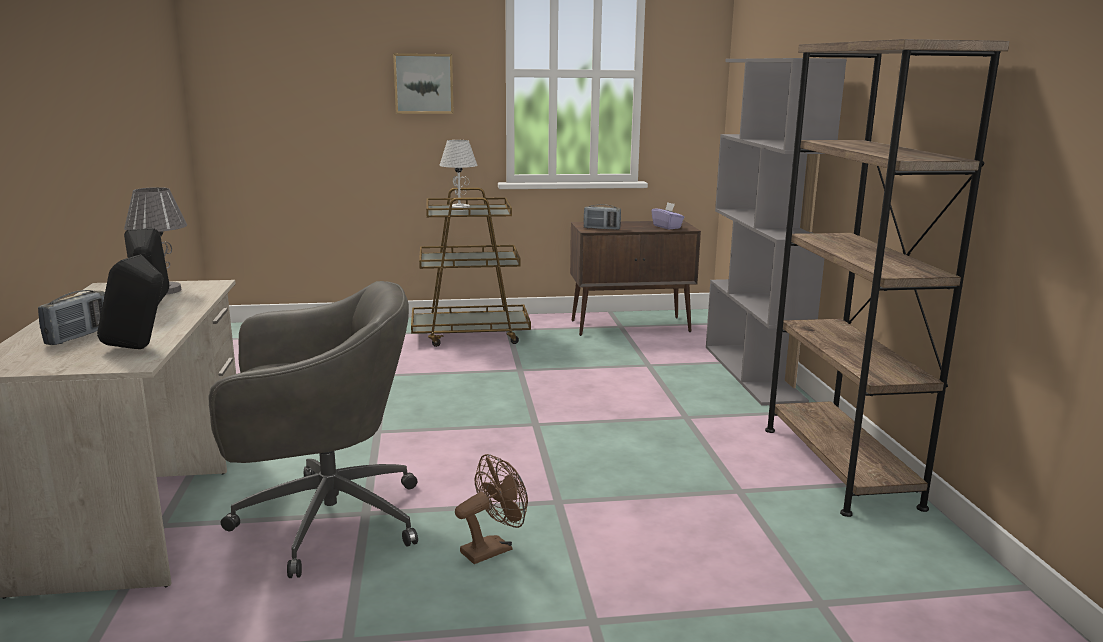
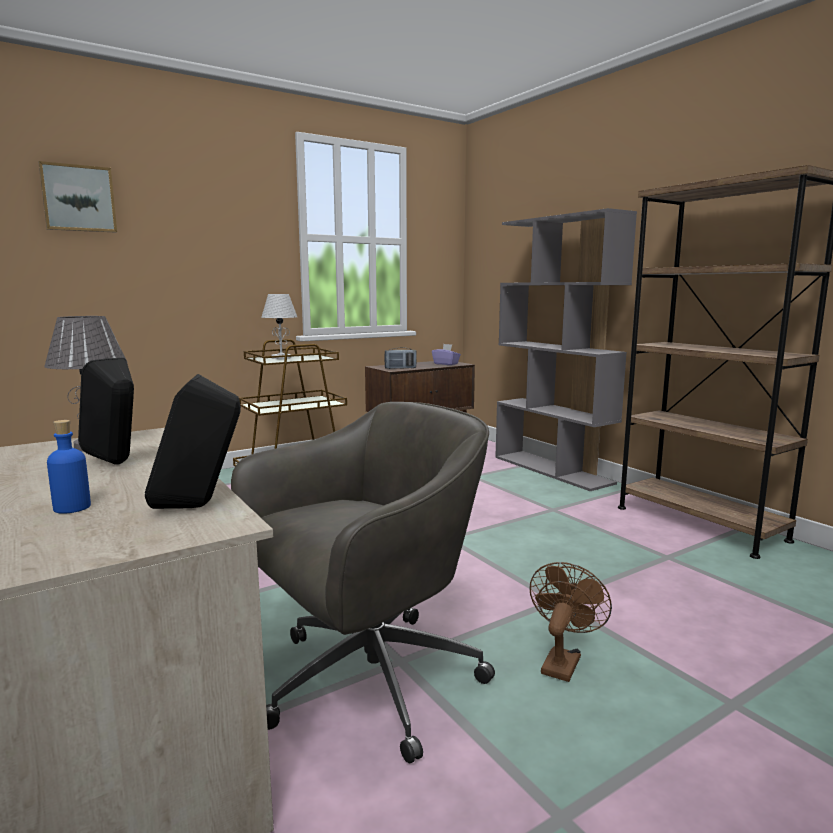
camera: 25 degrees left, 5 degrees down
(78, 336) = (72, 507): radio -> blue bottle
(423, 83) = (227, 244): picture -> picture (78, 198)

